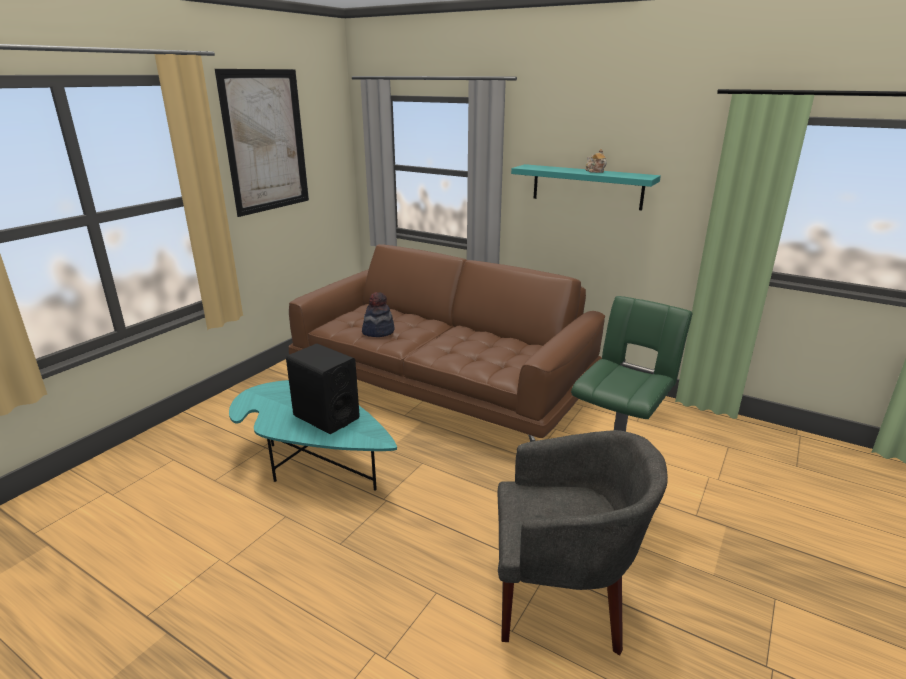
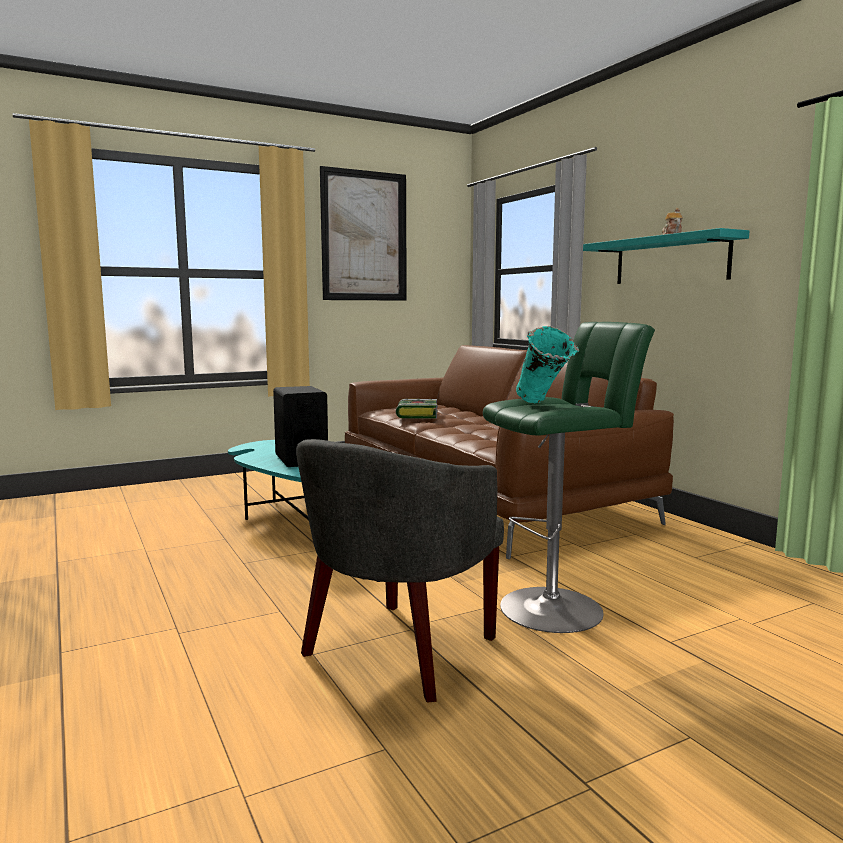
camera: 30 degrees right, 15 degrees down
(378, 331) = (416, 415): hat -> book
(562, 599) = (398, 651): grey armchair -> grey armchair turned 90 degrees clockwise
(622, 381) = (543, 405): none -> turquoise vase

